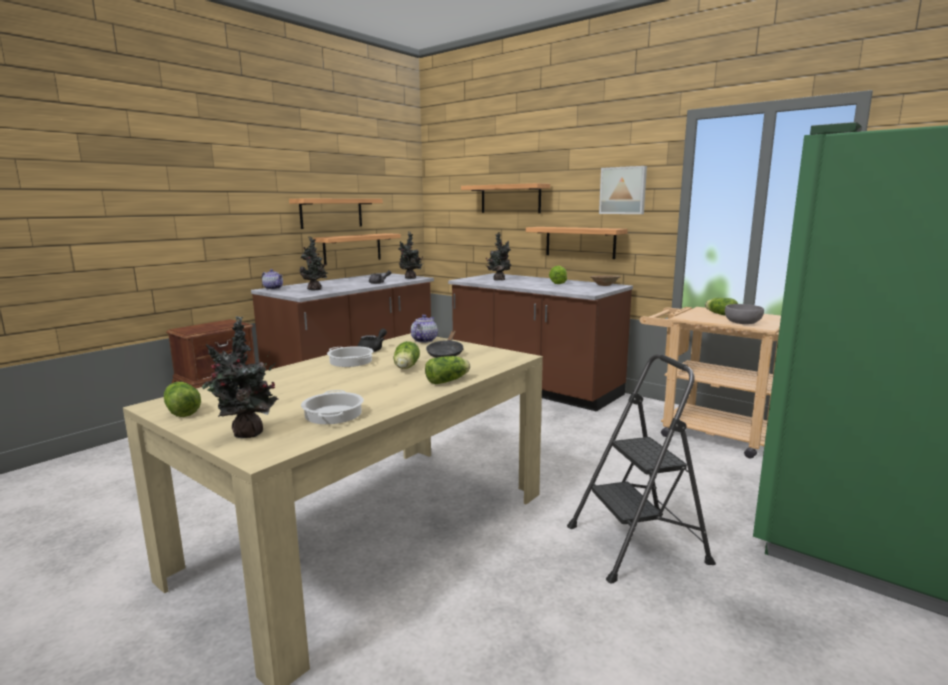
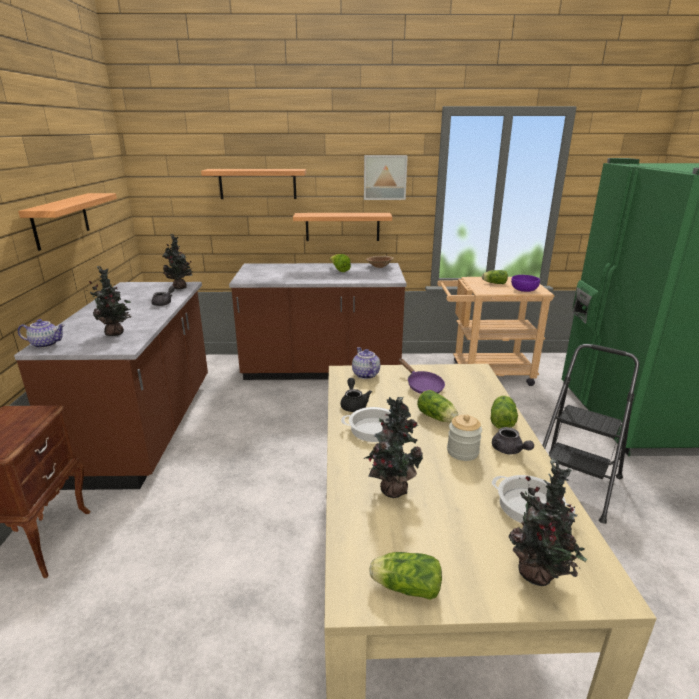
camera: 40 degrees left, 10 degrees up
(352, 248) = (86, 261): shelf -> none
(371, 384) = (462, 452): none -> jar
(404, 392) = (509, 450): none -> grey teapot
(445, 353) = (422, 386): black frying pan -> purple frying pan
(499, 280) = (278, 274): potted plant -> potted plant (391, 489)
(742, 322) = (523, 290): grey bowl -> purple bowl

